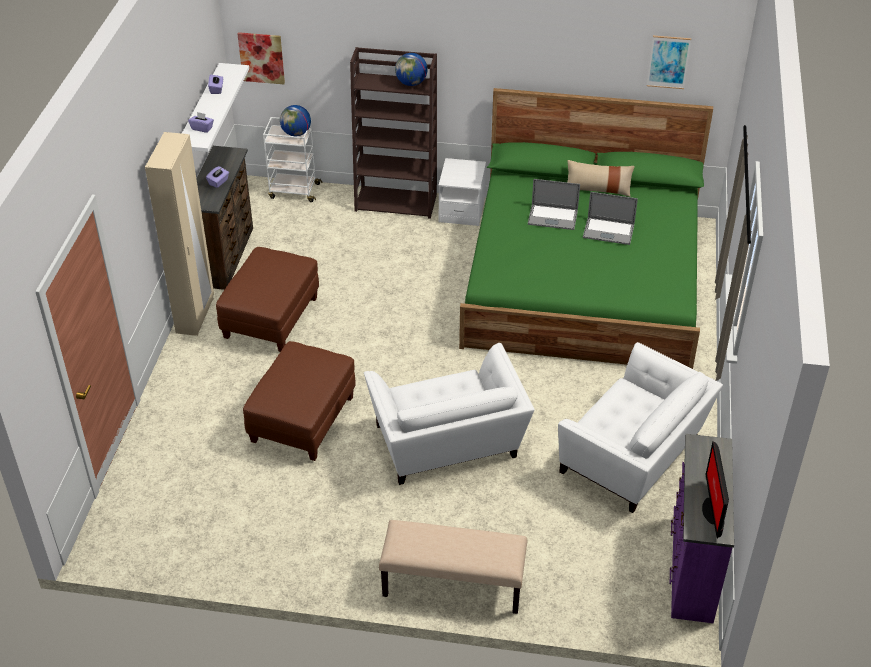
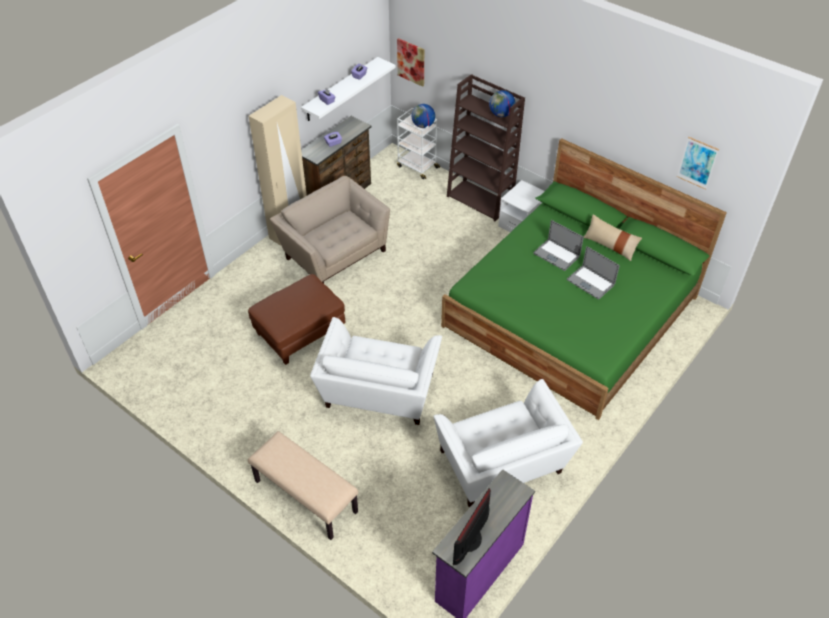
camera: 30 degrees right, 5 degrees up
(271, 319) = (334, 252): brown ottoman -> beige armchair

